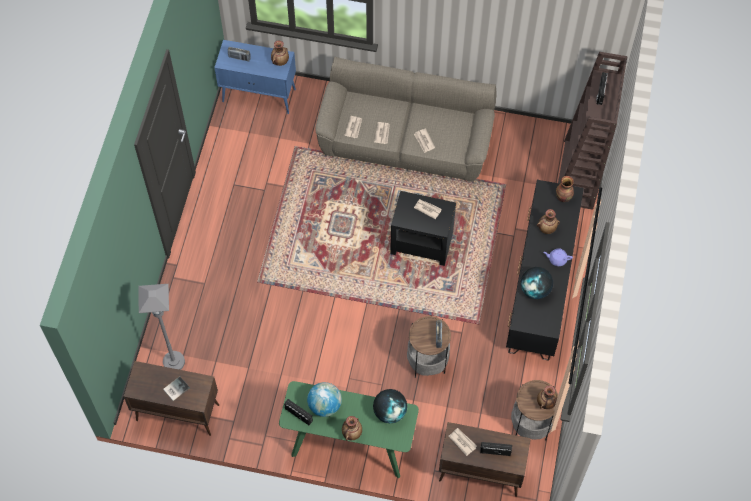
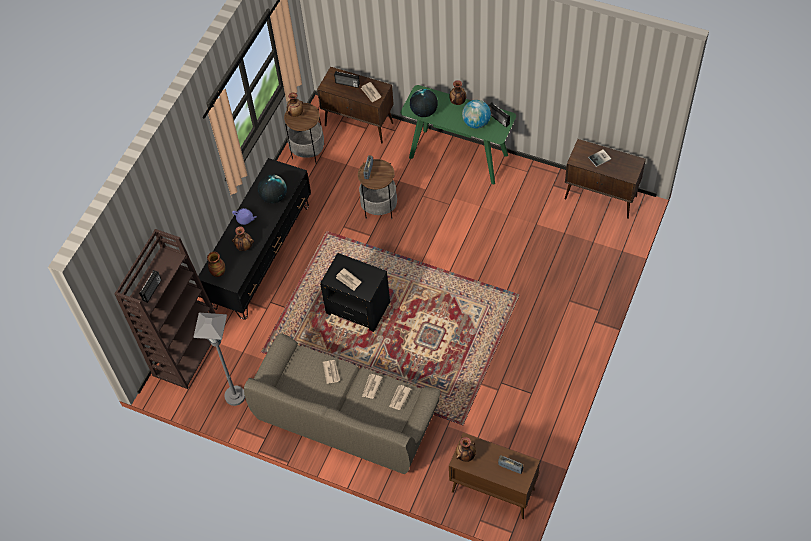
camera: 165 degrees left, 5 degrees down
(174, 362) = (601, 237): grey floor lamp -> grey floor lamp (235, 396)
(259, 95) = (492, 490): blue cabinet -> brown cabinet

